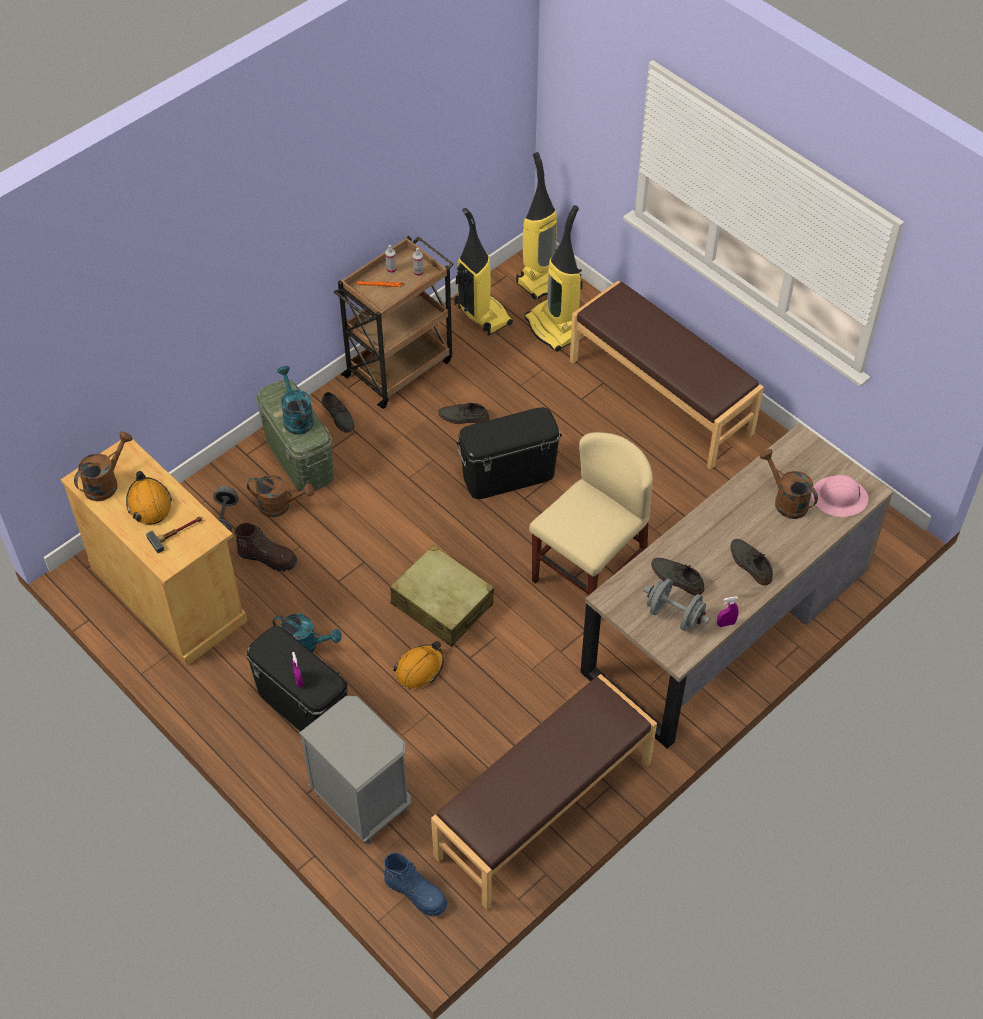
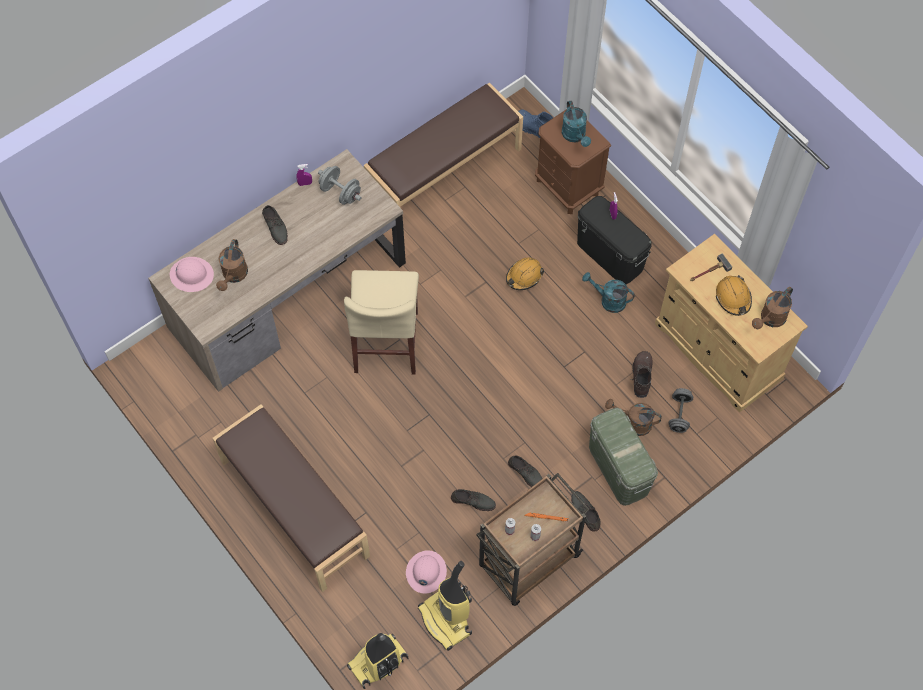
camera: 175 degrees left, 10 degrees up
(268, 557) = (641, 376): brown boot -> brown boot turned 75 degrees clockwise
(296, 417) = (621, 441): turquoise watering can -> turquoise watering can (575, 136)
(361, 801) = (568, 187): grey nightstand -> brown nightstand
(442, 604) = (504, 325): beige suitcase -> none
(508, 352) = (426, 572): none -> pink hard hat
(508, 475) = (439, 438): black storage box -> none
(554, 328) = (379, 597): vacuum cleaner -> none
(589, 574) = (386, 341): beige chair -> beige chair turned 45 degrees counterclockwise
(676, 578) = (333, 220): grey shoe -> grey shoe (526, 473)
(786, 500) = (234, 276): brown watering can -> brown watering can turned 45 degrees clockwise

